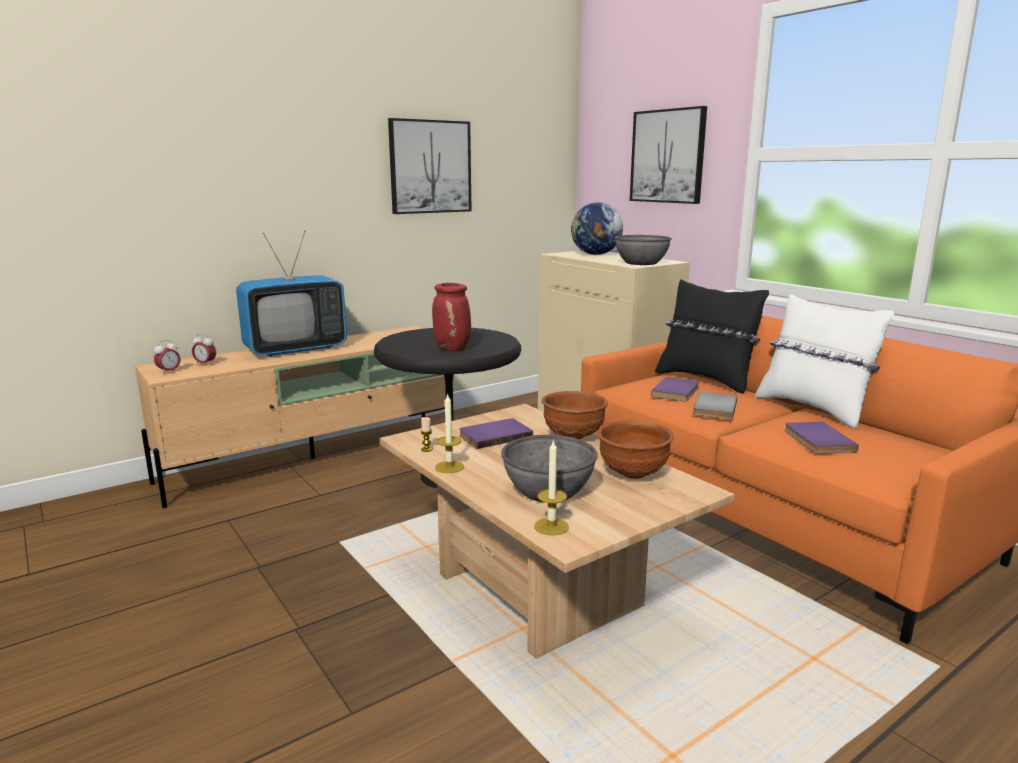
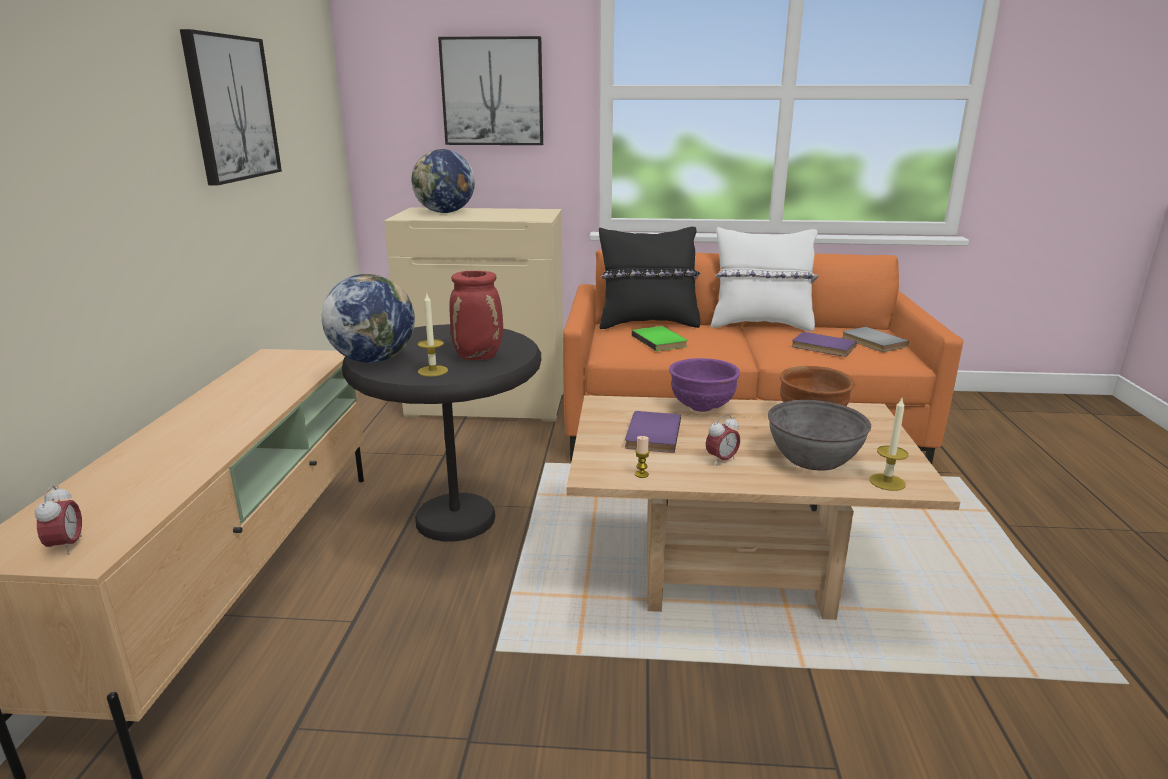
camera: 50 degrees left, 5 degrees up
(205, 364) = (98, 507): alarm clock -> alarm clock (721, 460)
(295, 349) = (188, 431): television -> none
(405, 336) = (373, 360): none -> globe
(449, 467) = (704, 479): candle -> candle (433, 371)
(574, 436) = (702, 407): brown bowl -> purple bowl
(641, 263) = (531, 216): grey bowl -> none
(677, 392) = (661, 341): purple book -> green book
(712, 408) = (715, 345): grey book -> grey book (872, 342)

